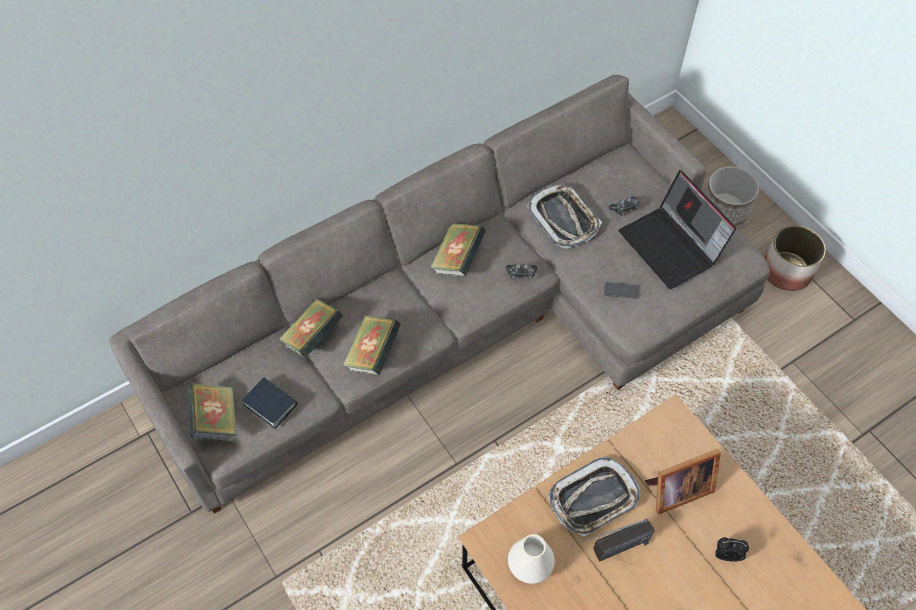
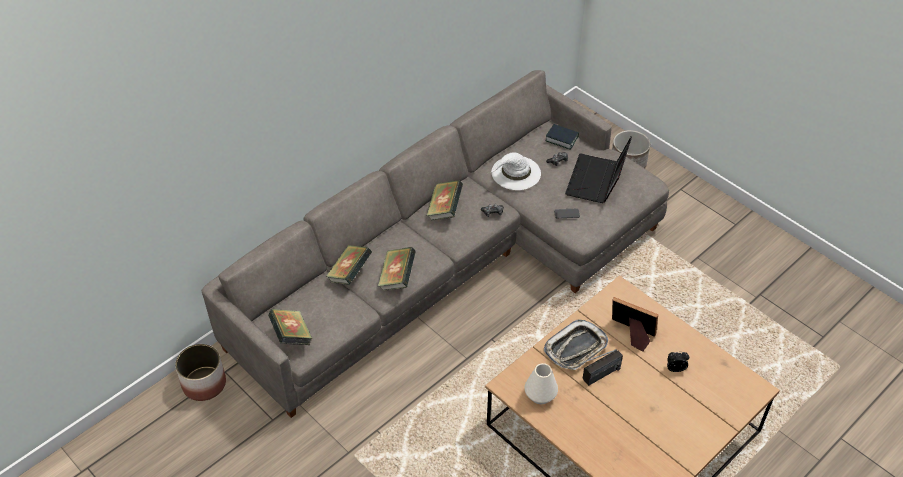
camera: 10 degrees left, 10 degrees down
(270, 404) = (329, 320): book -> book (561, 139)
(563, 219) = (515, 173): tray -> white hat
(672, 247) = (597, 181): laptop -> laptop turned 60 degrees clockwise
(676, 490) = (632, 334): picture frame -> picture frame turned 120 degrees counterclockwise
(787, 271) = (681, 199): planter -> planter (204, 384)

